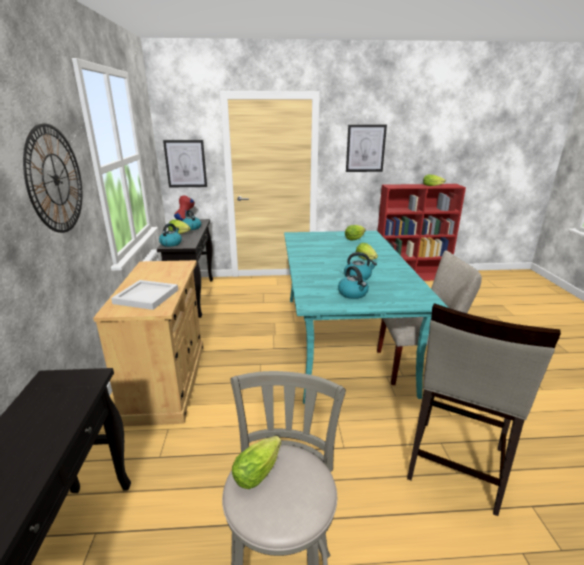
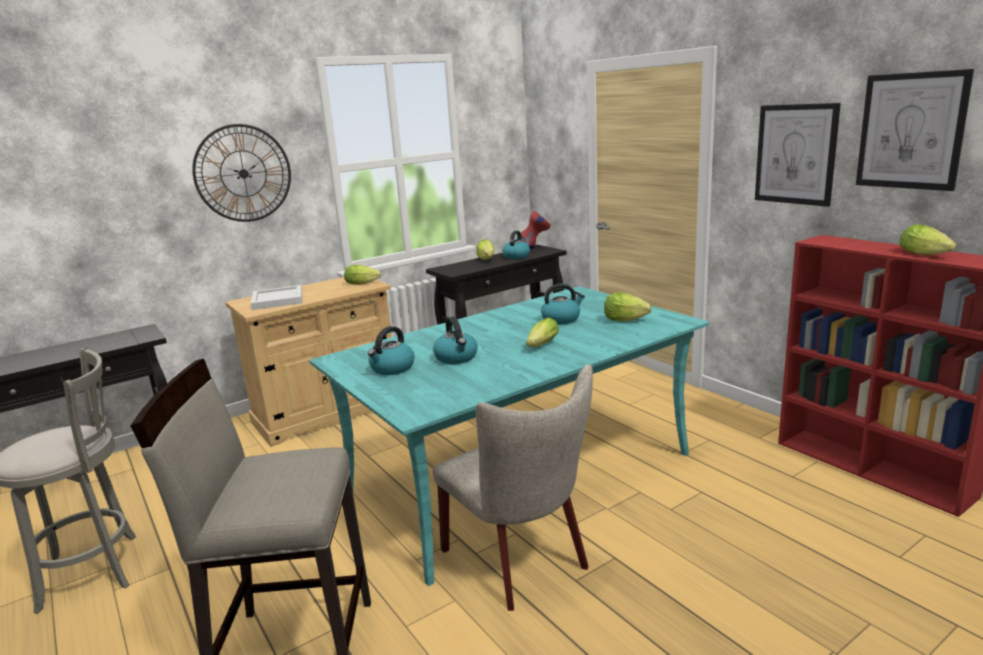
camera: 60 degrees right, 5 degrees down
(171, 243) = (449, 267): kettle -> kettle (561, 319)
(185, 164) = (551, 167): picture -> picture (911, 131)
(260, 469) = (64, 432): lettuce -> lettuce (364, 283)

